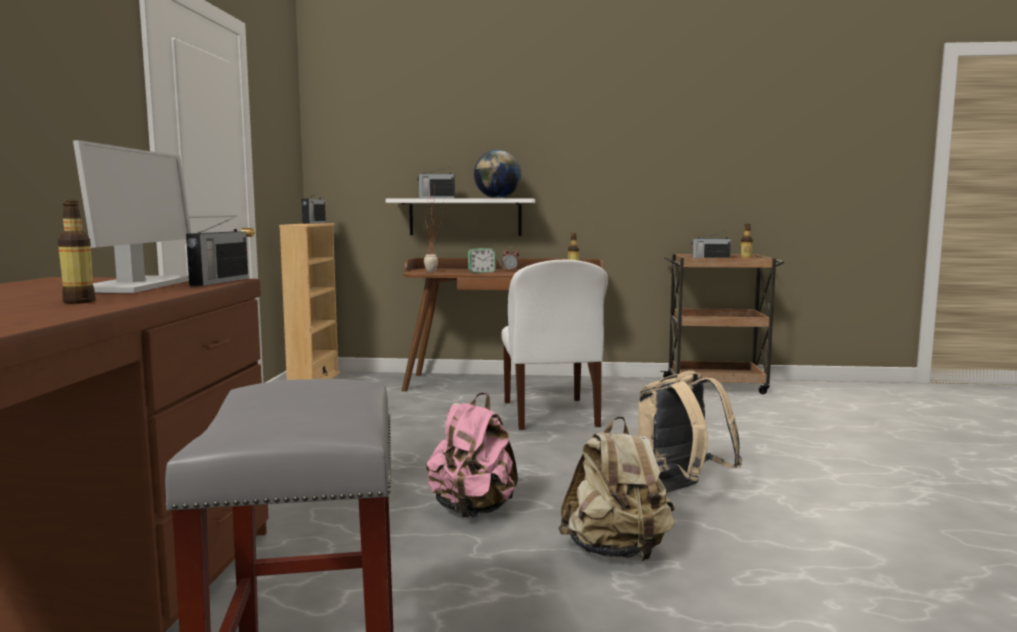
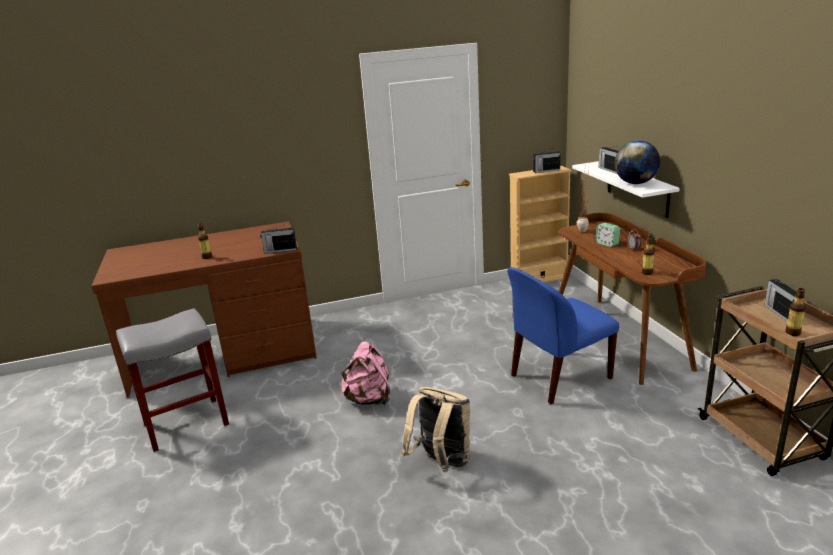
camera: 70 degrees right, 15 degrees up
(136, 286) = (259, 245): monitor -> none
(550, 415) = (558, 377): white chair -> blue chair
(616, 551) = (341, 456): beige backpack -> none

